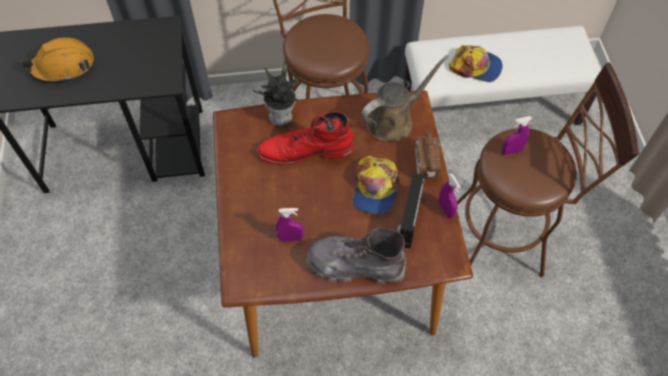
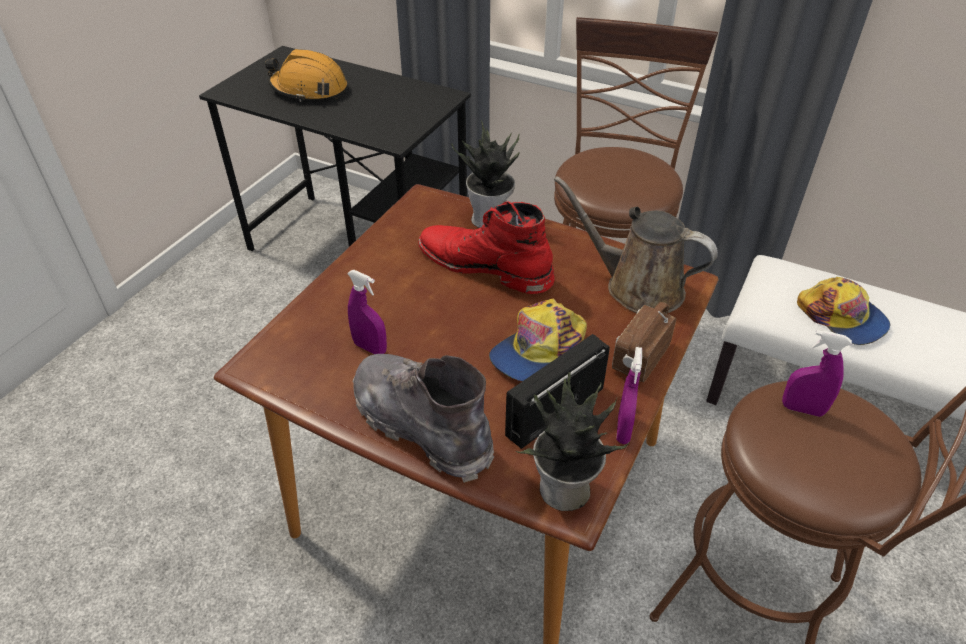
camera: 35 degrees right, 15 degrees down
(393, 120) = (637, 287): brown watering can -> brown watering can turned 150 degrees counterclockwise
(443, 257) = (564, 491): none -> potted plant

